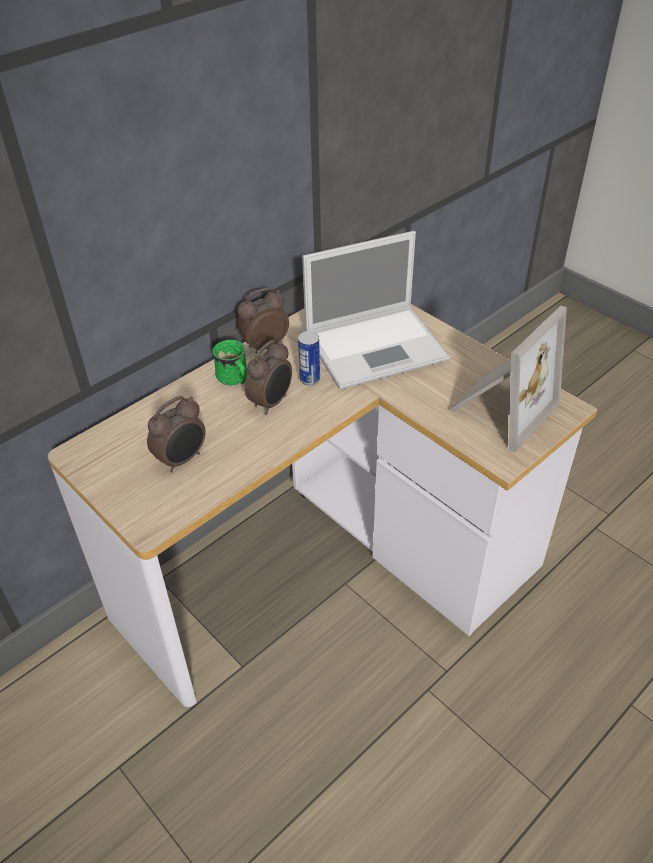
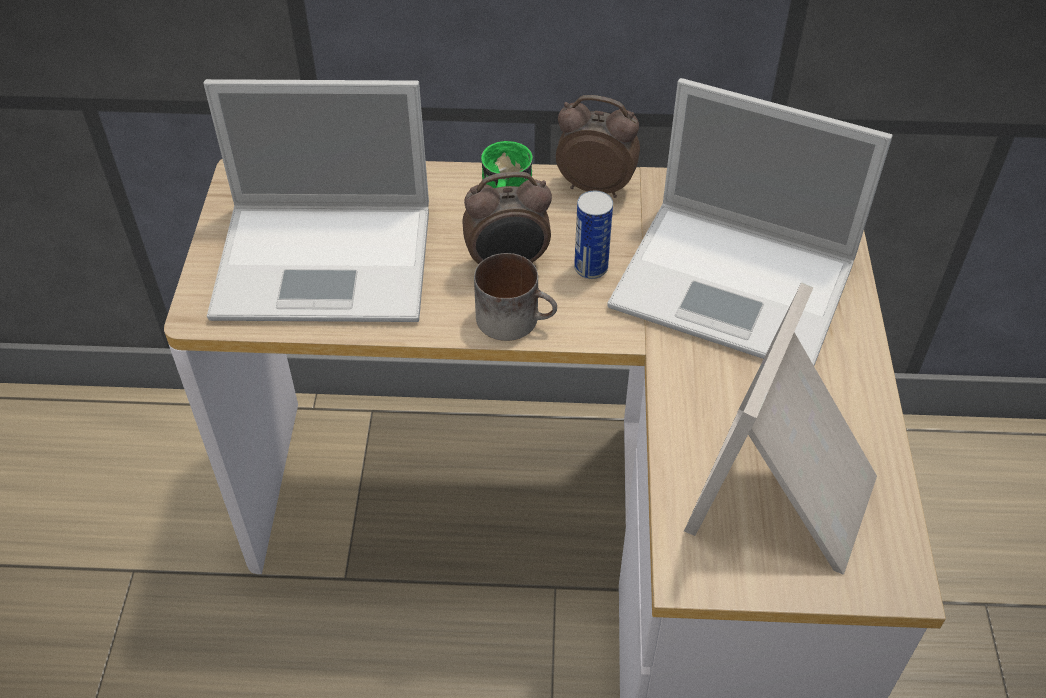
camera: 45 degrees right, 5 degrees up
(182, 460) = (329, 261): alarm clock -> laptop
(306, 421) = (516, 318): none -> mug
(499, 408) = (788, 497): picture frame -> picture frame turned 120 degrees clockwise

